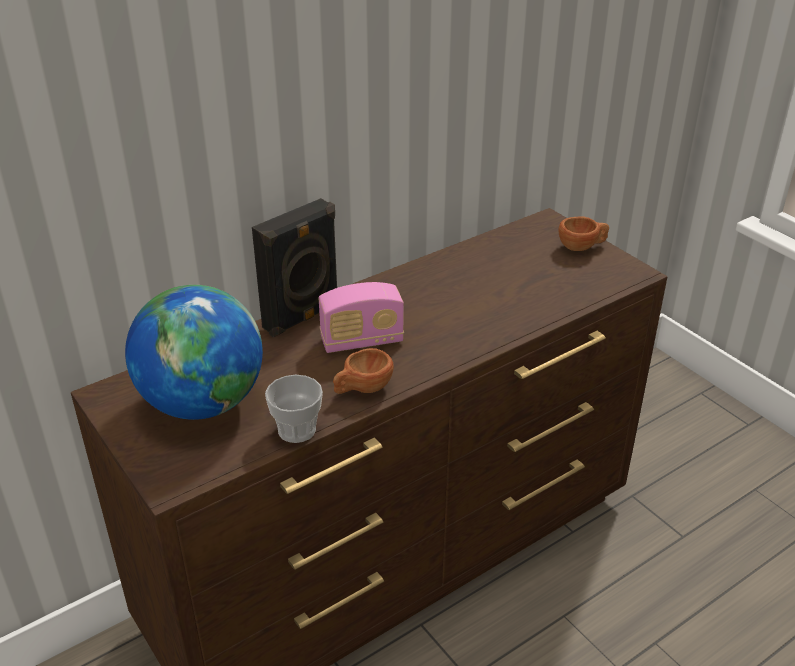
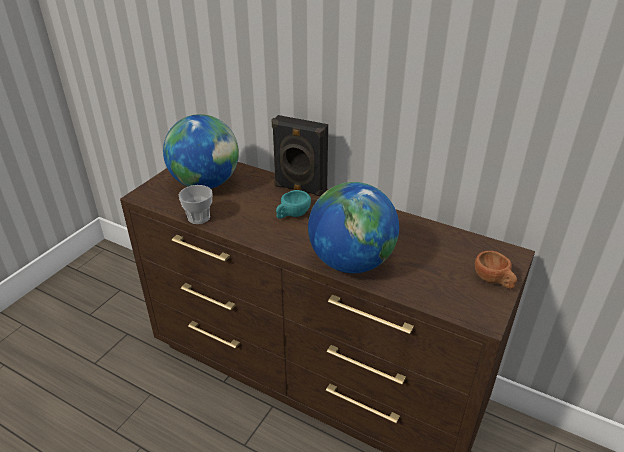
camera: 65 degrees right, 0 degrees up
(362, 341) = (292, 215): radio -> turquoise cup
(362, 389) = (247, 228): brown cup -> none
(496, 324) = (351, 262): none -> globe

